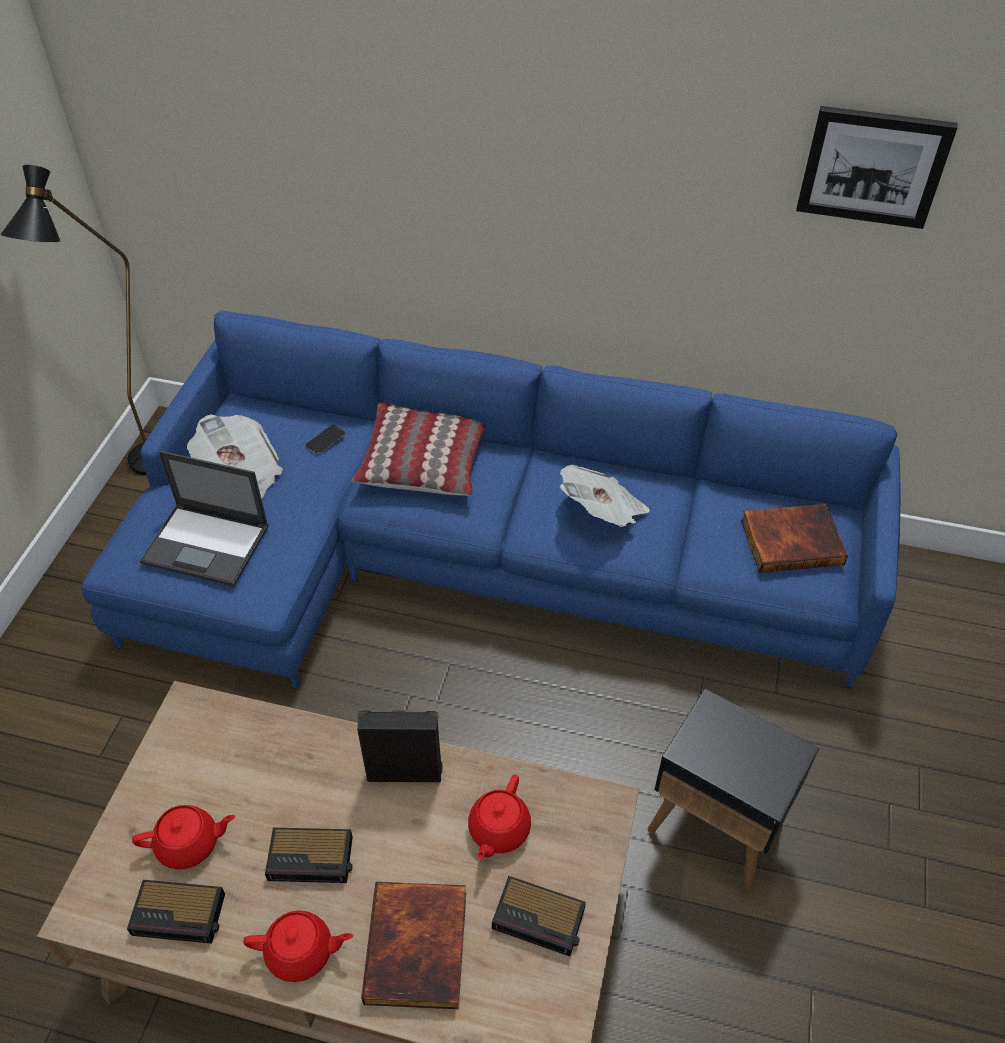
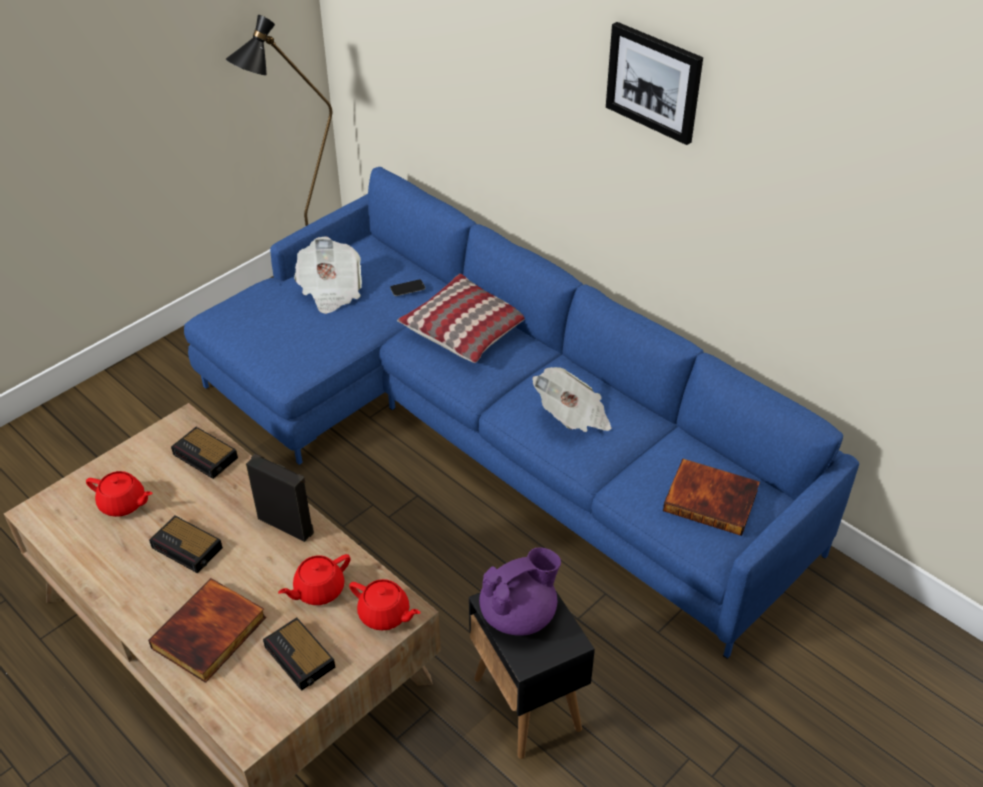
camera: 30 degrees right, 5 degrees down
(181, 914) = (88, 542): alarm clock -> alarm clock (206, 457)
(207, 544) = (275, 327): laptop -> none
(301, 952) = (139, 599): red teapot -> red teapot (385, 614)
(725, 749) = (519, 614): none -> purple teapot
(873, 166) = (842, 182): picture -> picture (654, 82)

